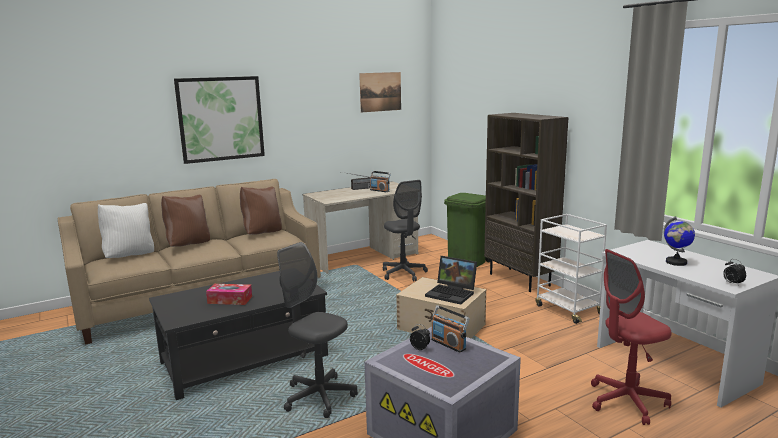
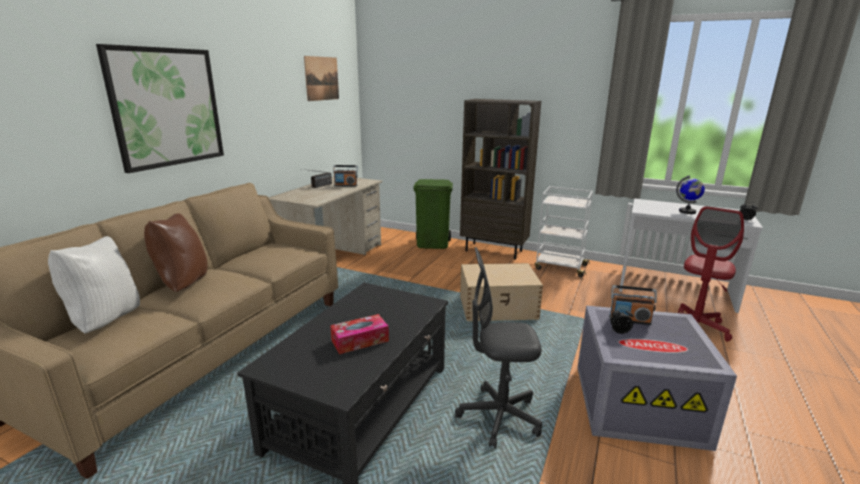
camera: 35 degrees left, 5 degrees up
(262, 233) = (260, 251): brown pillow -> none
(403, 273) = (394, 266): grey office chair -> none
(452, 293) = (511, 273): laptop -> none

